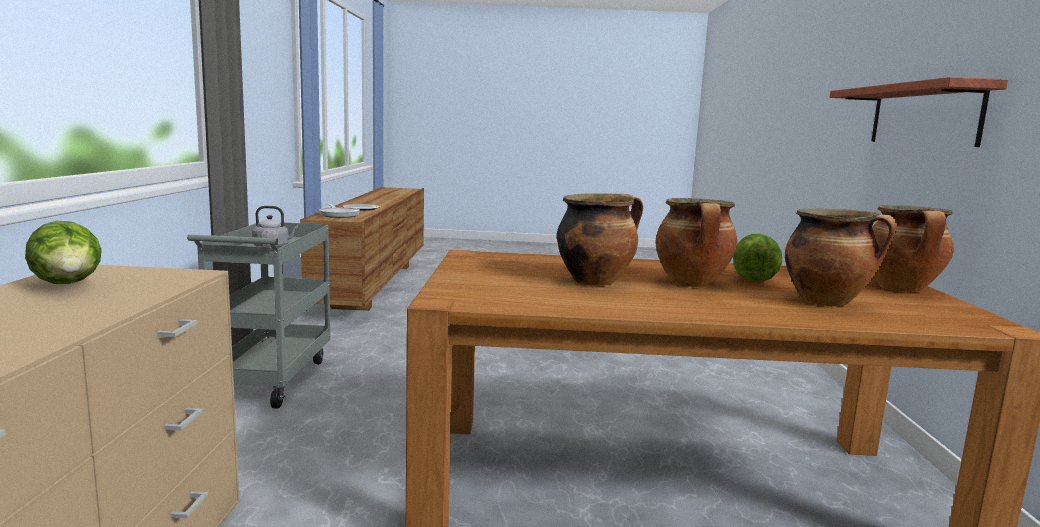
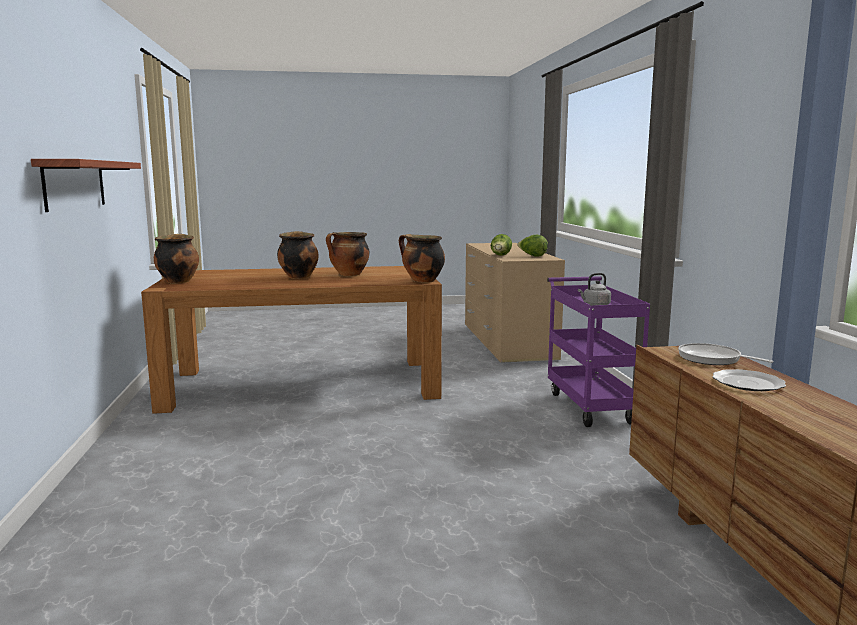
camera: 170 degrees right, 0 degrees up
(272, 383) = (589, 408): grey cart -> purple cart
(754, 279) = (258, 281): lettuce -> lettuce (501, 256)
(828, 302) = (241, 274): cooking pot -> cooking pot (422, 281)

